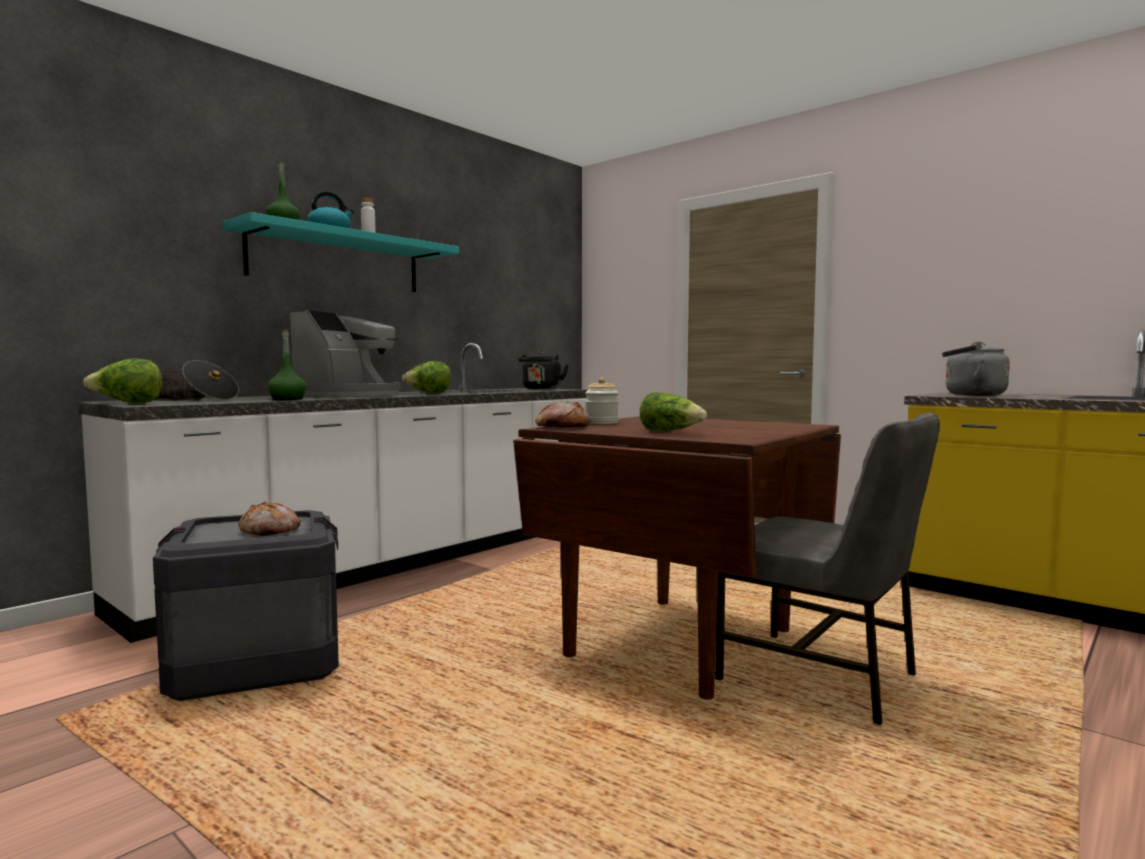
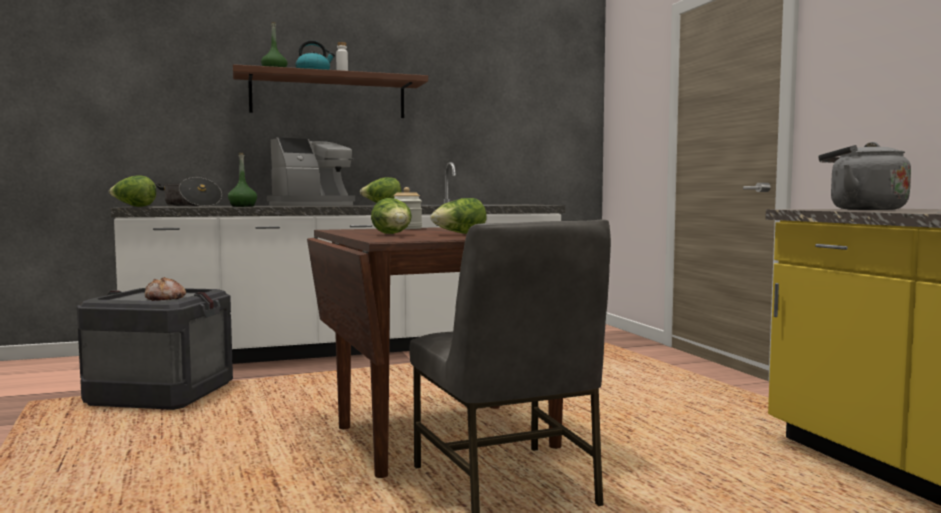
camera: 30 degrees right, 0 degrees up
(337, 261) = (328, 96): turquoise shelf -> brown shelf
(541, 389) = (518, 204): black kettle -> none
(562, 428) = (345, 230): bread -> none
(720, 428) = (459, 234): none -> lettuce

